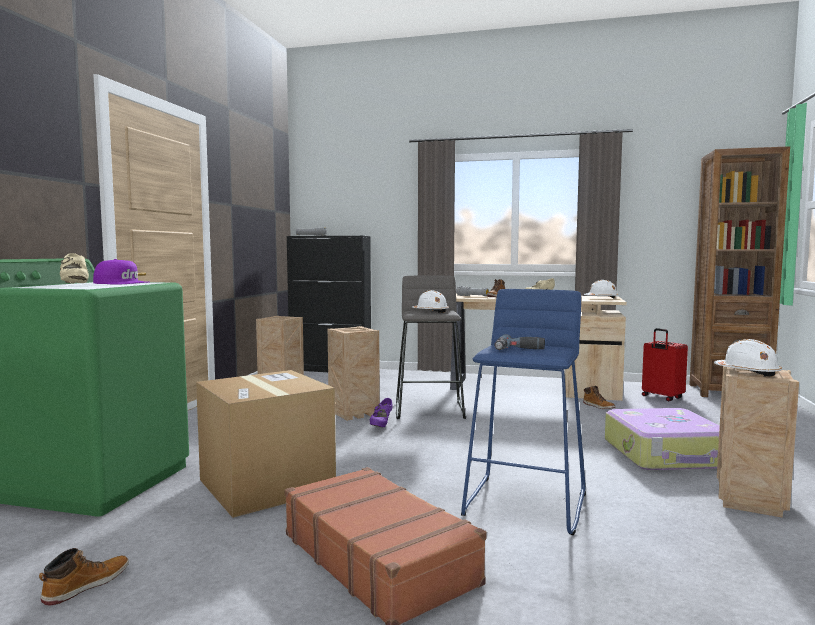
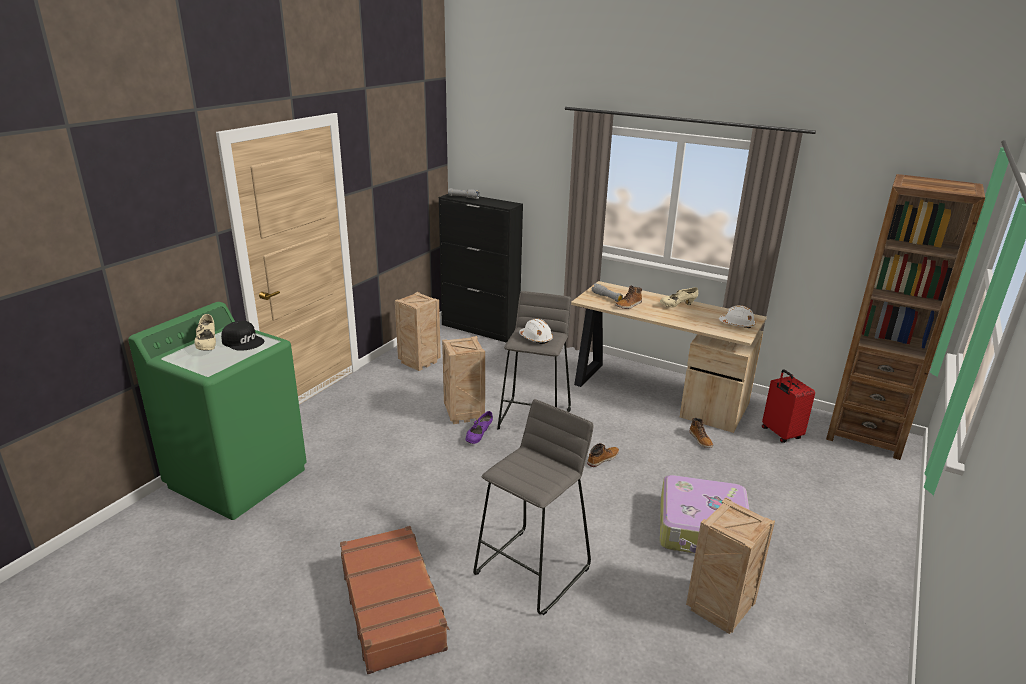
camera: 15 degrees right, 20 degrees up
(86, 585) = (210, 589): boot -> boot (602, 459)
(122, 283) = (243, 341): purple cap -> black cap
(266, 485) = (353, 505): cardboard box -> none
(519, 349) = (522, 472): power drill -> none
(526, 504) = (532, 570): blue stool -> grey stool
(747, 372) = (728, 518): white hard hat -> none

